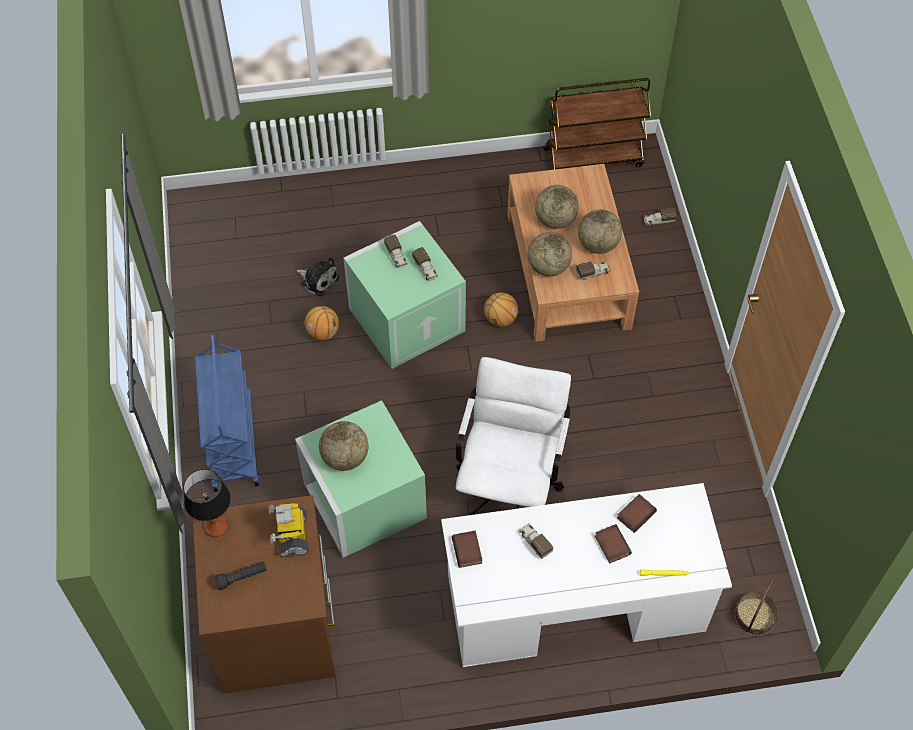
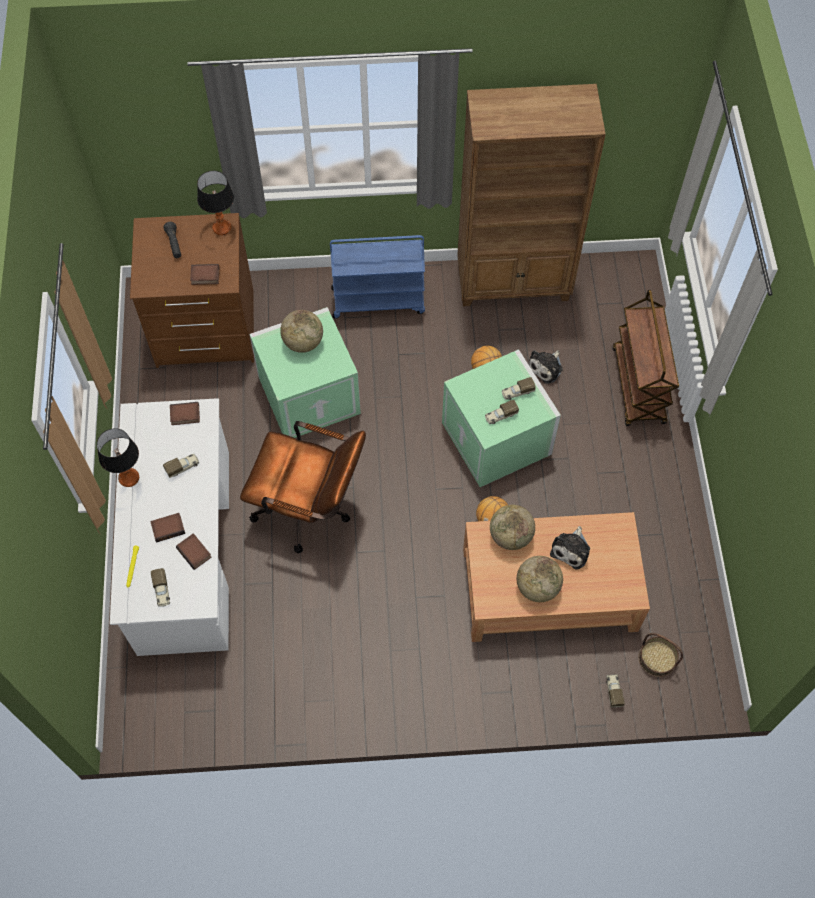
camera: 95 degrees right, 5 degrees up
(209, 312) = (514, 283): none -> brown bookcase
(292, 535) = (204, 277): toy robot -> book
(509, 484) = (309, 510): white office chair -> brown office chair
(555, 220) = (571, 549): globe -> plush toy
(556, 597) = (129, 478): none -> table lamp
(593, 157) = (705, 635): brown cart -> brown cart (638, 386)
(593, 273) = (501, 577): toy truck -> toy truck (162, 590)
(755, 616) = (144, 703): basket -> basket (657, 658)

